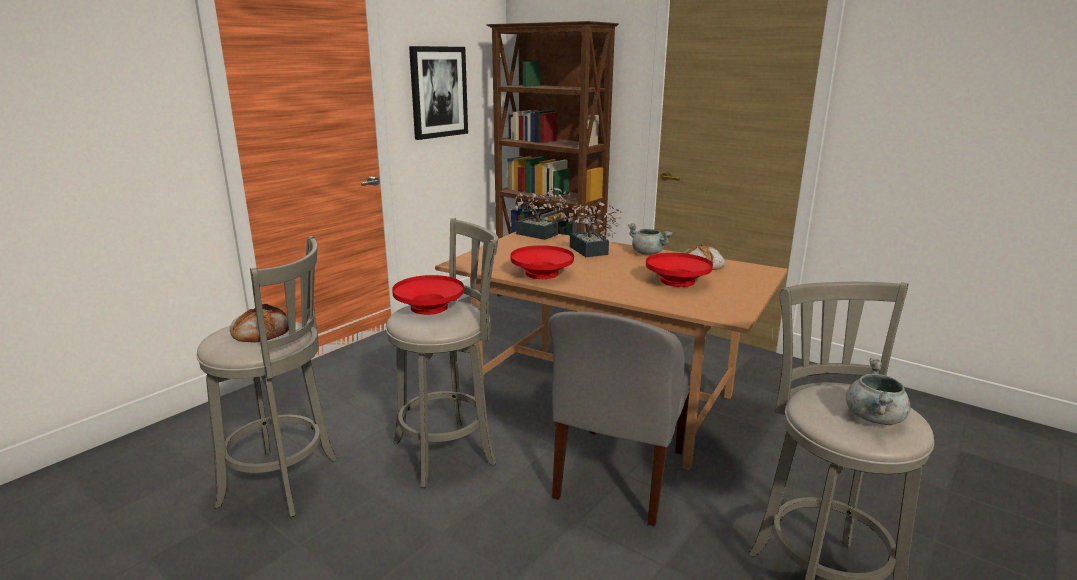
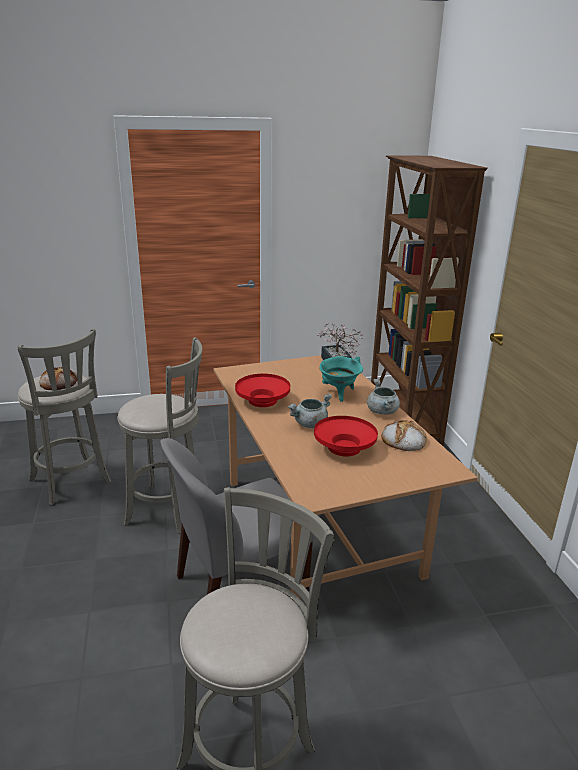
camera: 40 degrees right, 5 degrees up
(429, 308) = (159, 401): red bowl -> none
(438, 92) = (331, 214): picture -> none
(590, 252) = (339, 393): potted plant -> turquoise cooking pot
(875, 418) = (236, 635): grey cooking pot -> grey cooking pot (310, 424)

